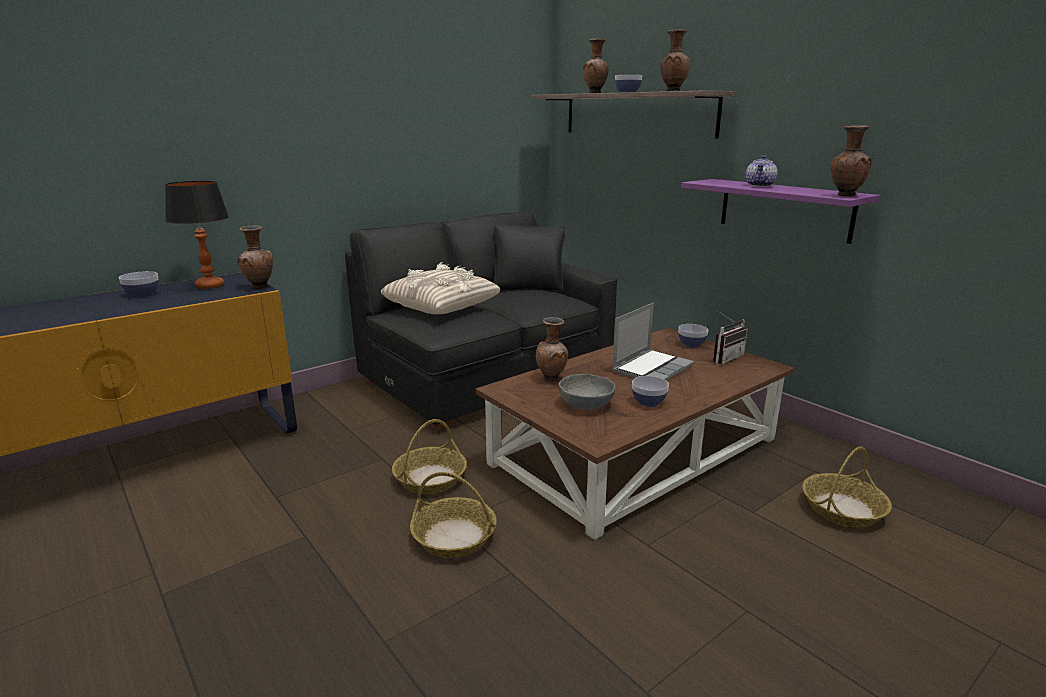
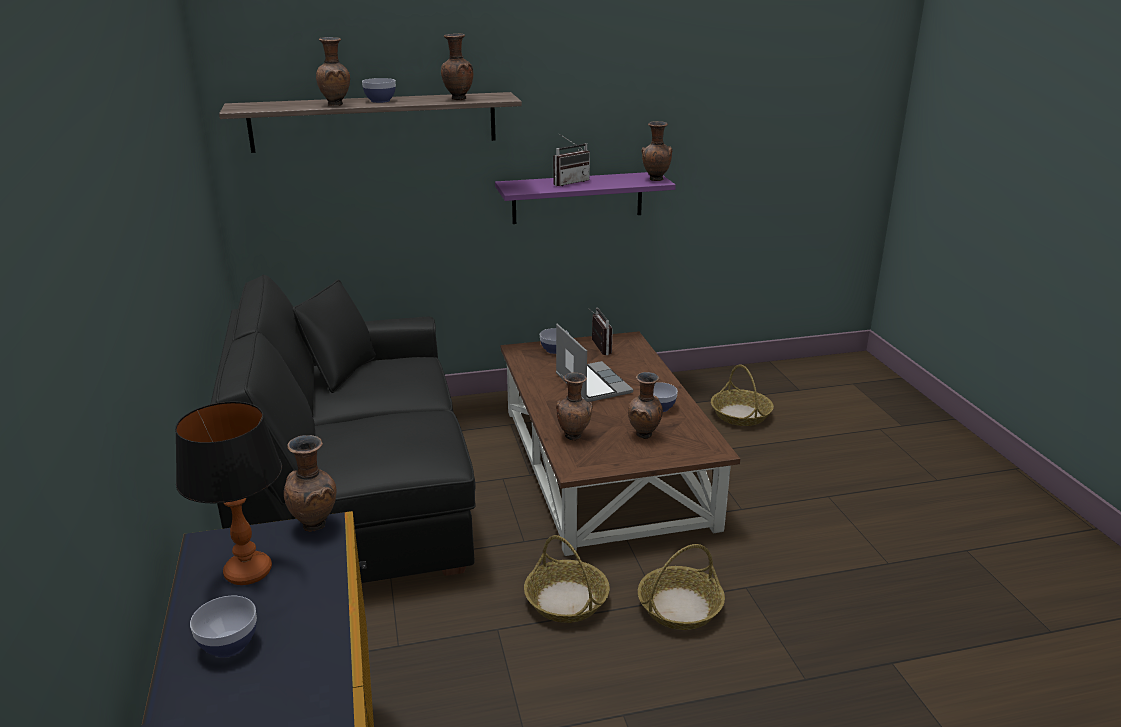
camera: 65 degrees left, 5 degrees up
(441, 308) = (363, 439): beige pillow -> none
(586, 405) = (644, 436): grey bowl -> brown vase
(760, 185) = (569, 182): teapot -> radio

